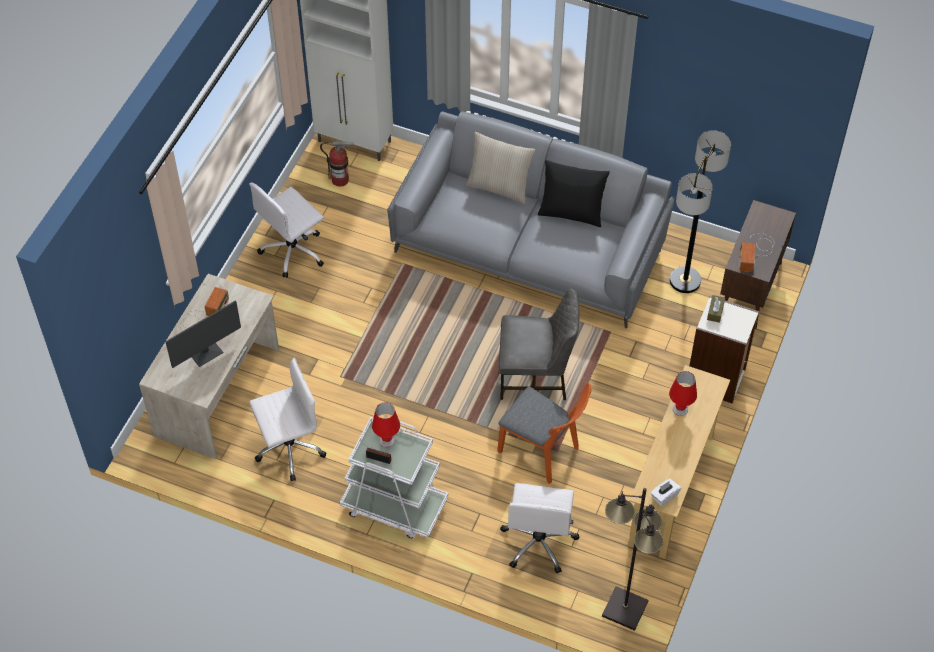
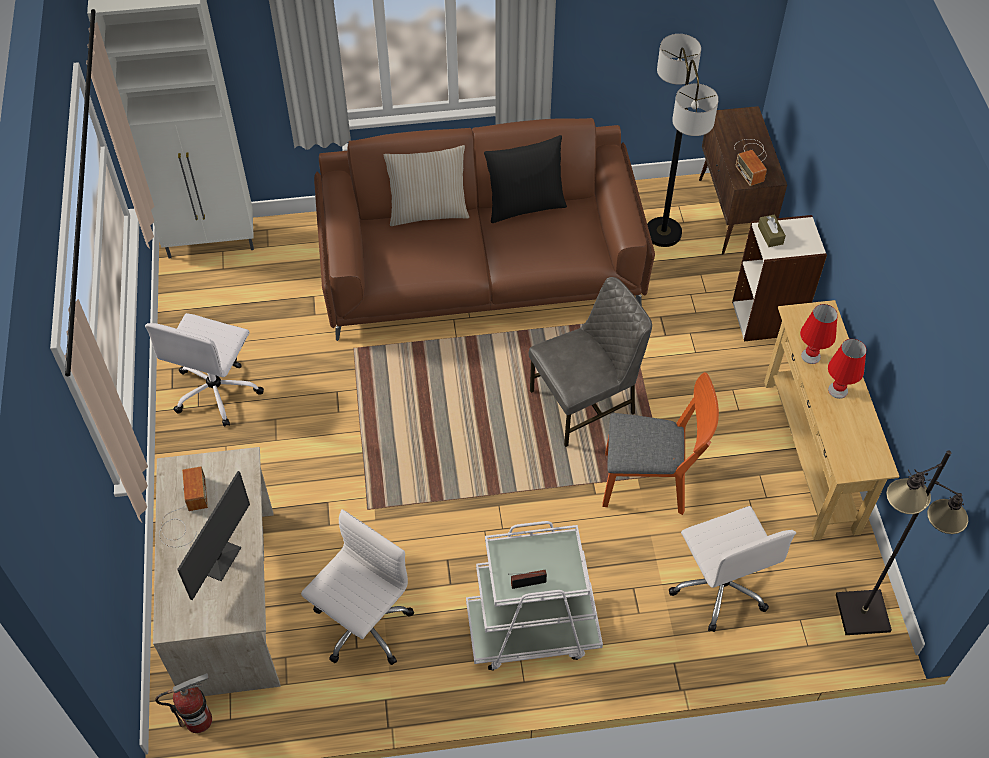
camera: 30 degrees left, 0 degrees up
(340, 180) = (221, 289): fire extinguisher -> fire extinguisher (198, 720)
(387, 440) = (522, 555): red table lamp -> red table lamp (838, 390)
(530, 247) = (482, 270): grey sofa -> brown sofa
(664, 496) = (869, 460): white tissue box -> none

